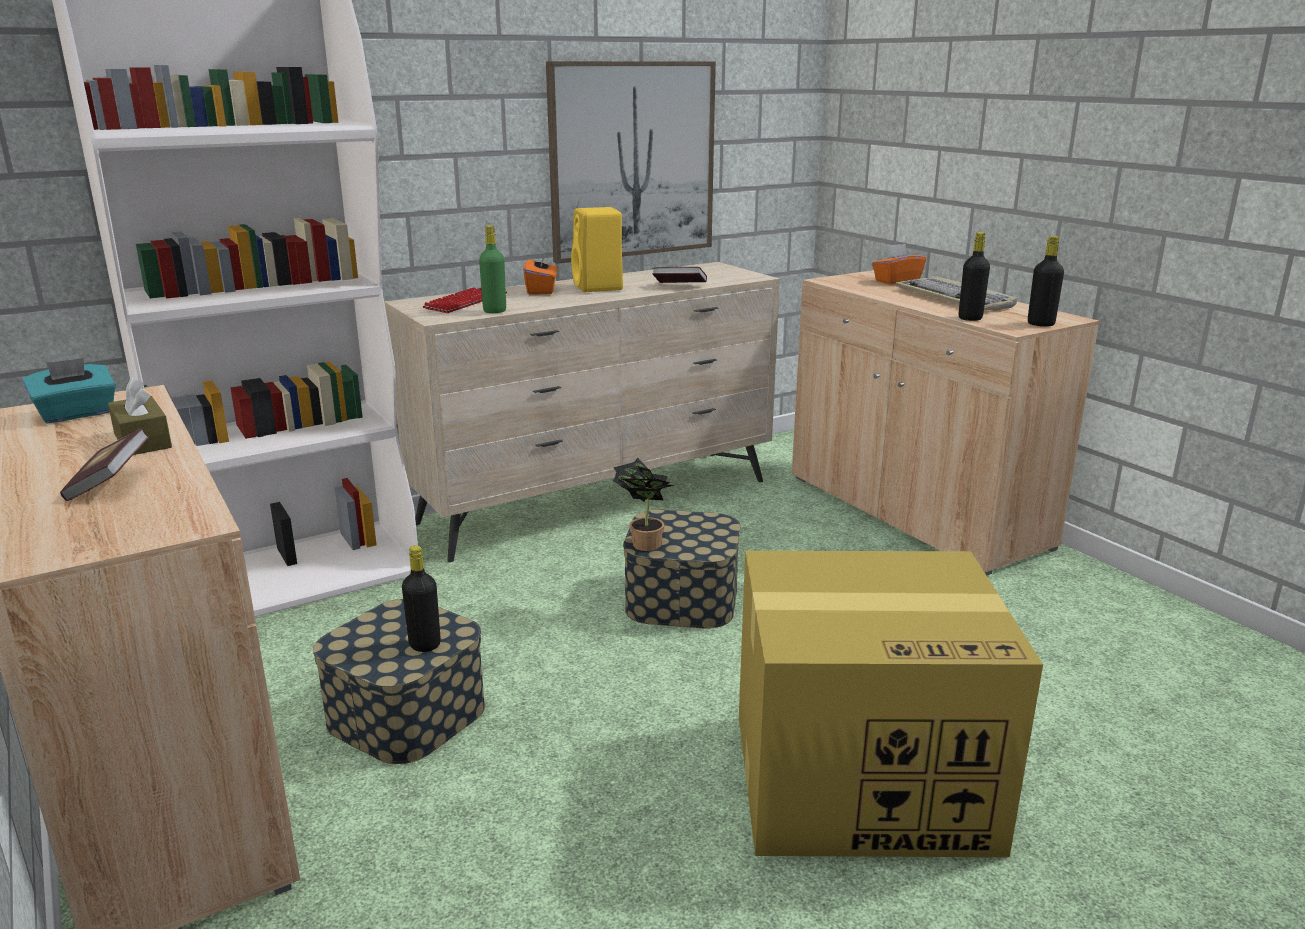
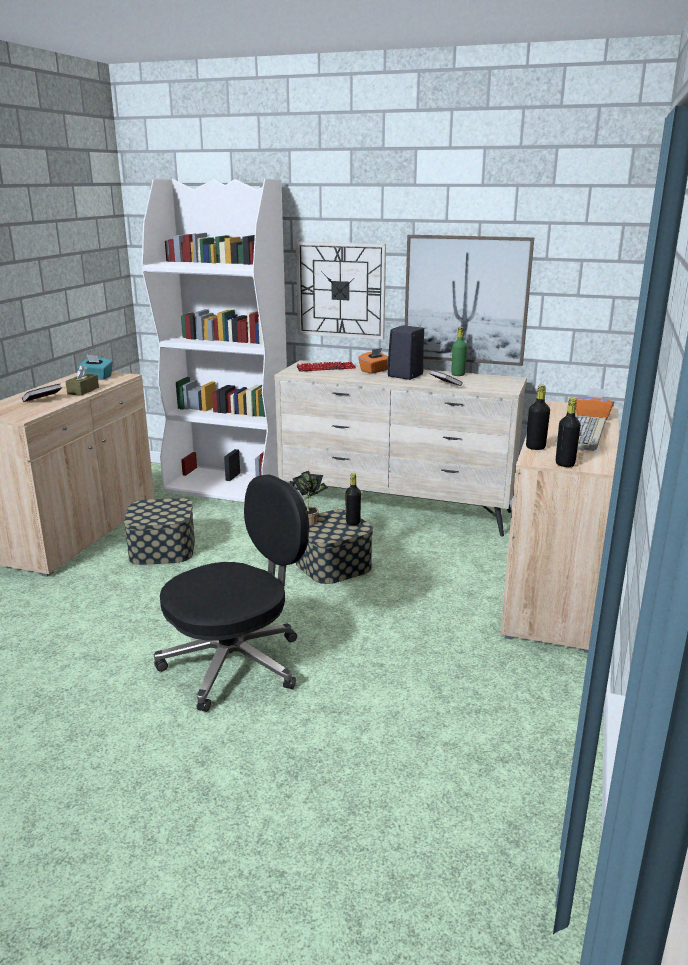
camera: 50 degrees right, 0 degrees up
(425, 644) = (160, 517): black bottle -> black bottle (353, 522)
(441, 164) = (340, 290): none -> wall clock
(494, 311) = (320, 375): green bottle -> green bottle (458, 375)
(599, 287) = (405, 376): yellow speaker -> black speaker
(864, 779) = (236, 663): cardboard box -> black office chair

